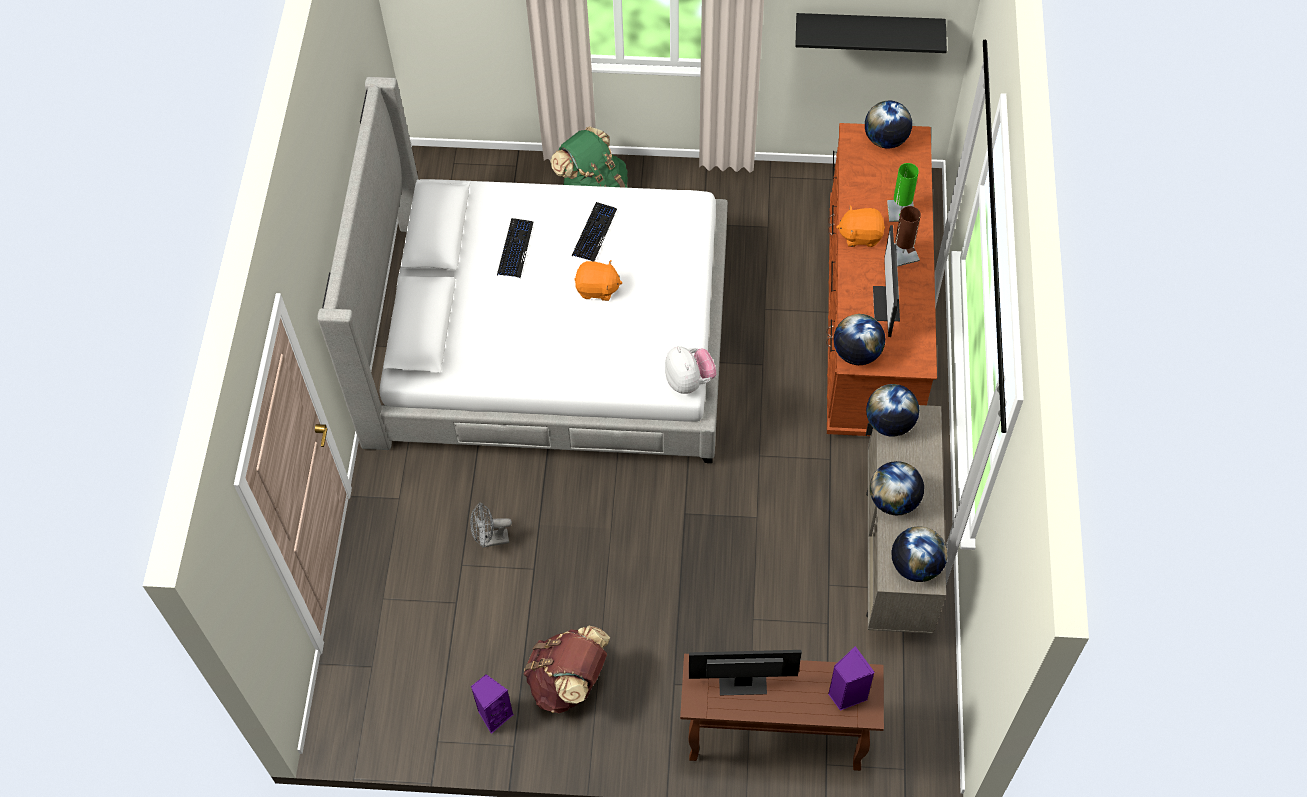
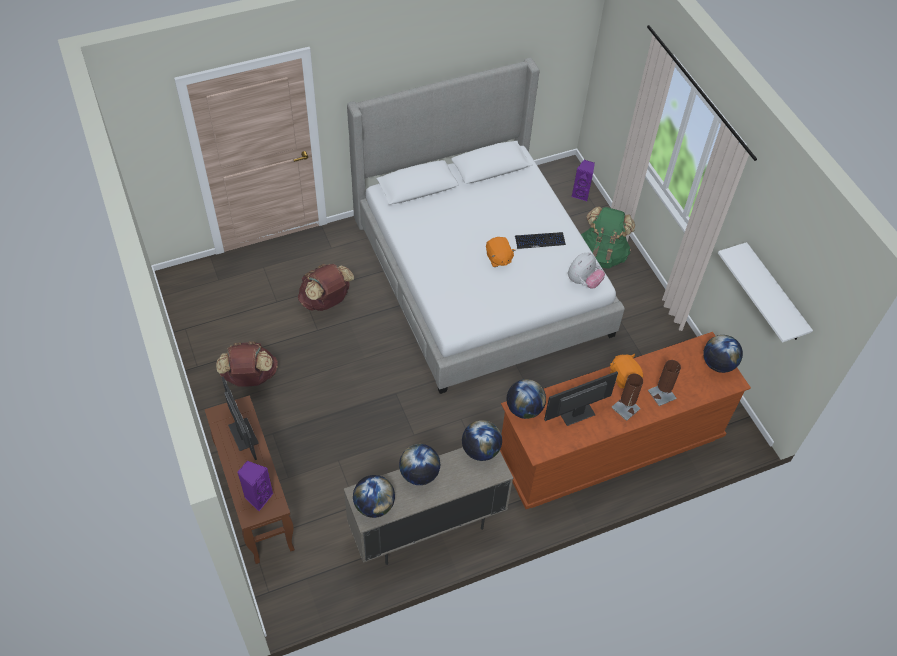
camera: 60 degrees right, 5 degrees down
(490, 540) = (326, 301): grey fan -> brown backpack
(494, 715) = (213, 349): purple speaker -> purple speaker (581, 194)
(515, 248) = (502, 207): keyboard -> none
(689, 381) = (458, 331): plush toy -> plush toy (583, 281)
(869, 29) = (774, 294): black shelf -> white shelf
(900, 211) = (662, 394): green table lamp -> brown table lamp

